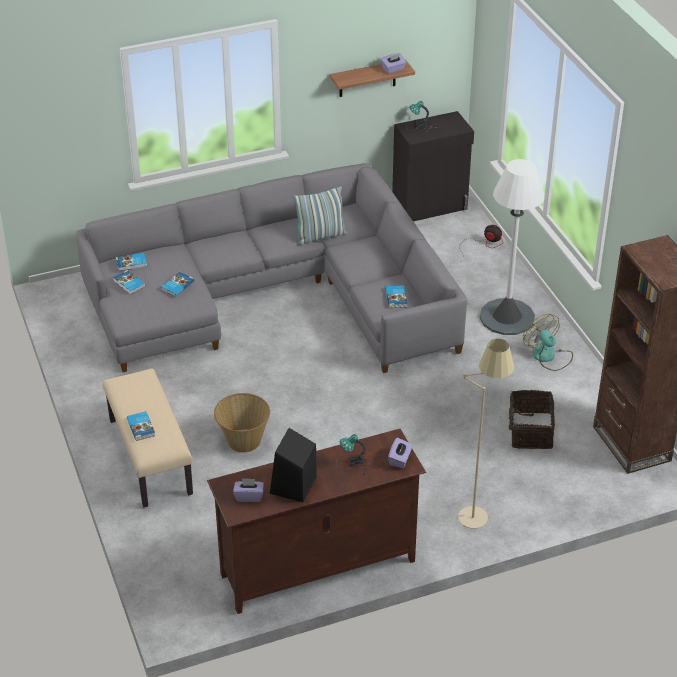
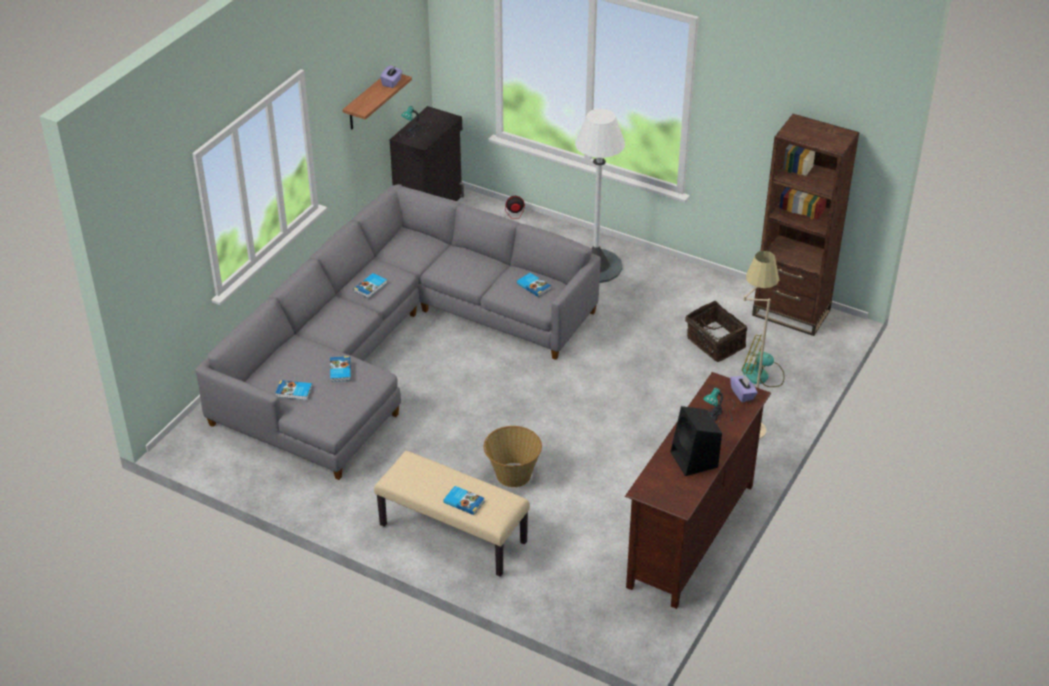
camera: 40 degrees left, 0 degrees up
(132, 263) = (273, 373): book -> book (371, 287)
(249, 496) = (673, 488): purple tissue box -> none
(320, 236) = (407, 268): pillow -> none
(548, 356) = (660, 280): fan -> fan (761, 376)

